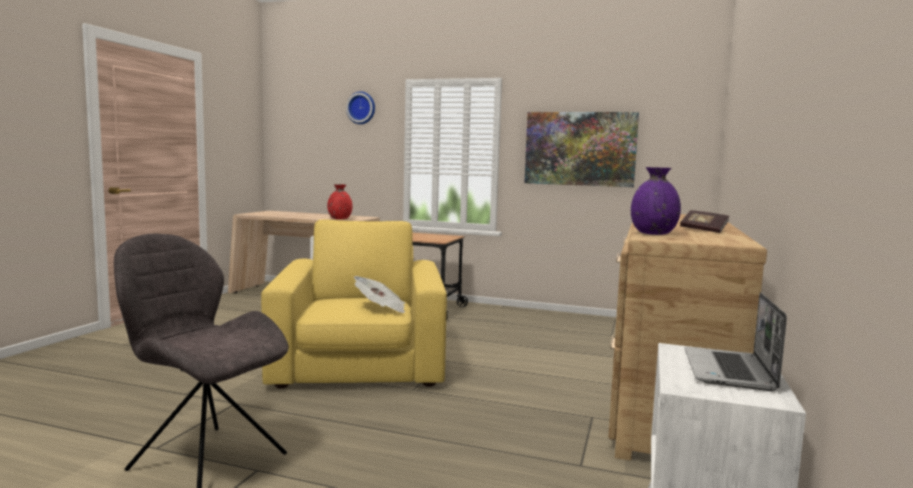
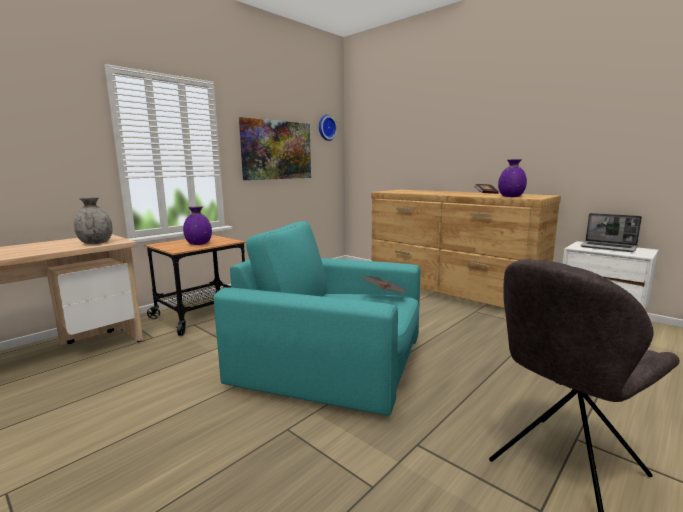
camera: 65 degrees left, 5 degrees up
(339, 219) = (95, 243): red vase -> grey vase
(360, 362) = (333, 362): yellow armchair -> turquoise armchair
(361, 108) = (39, 93): wall clock -> wall clock (326, 127)
(417, 237) = (199, 244): none -> purple vase

